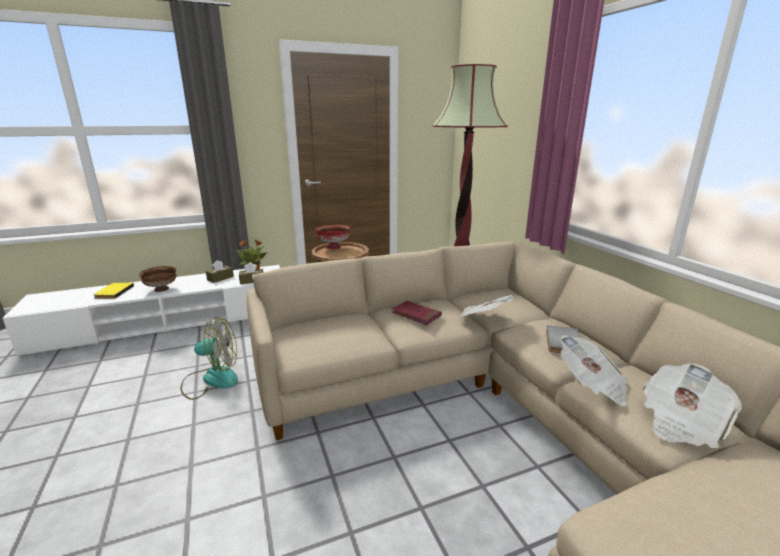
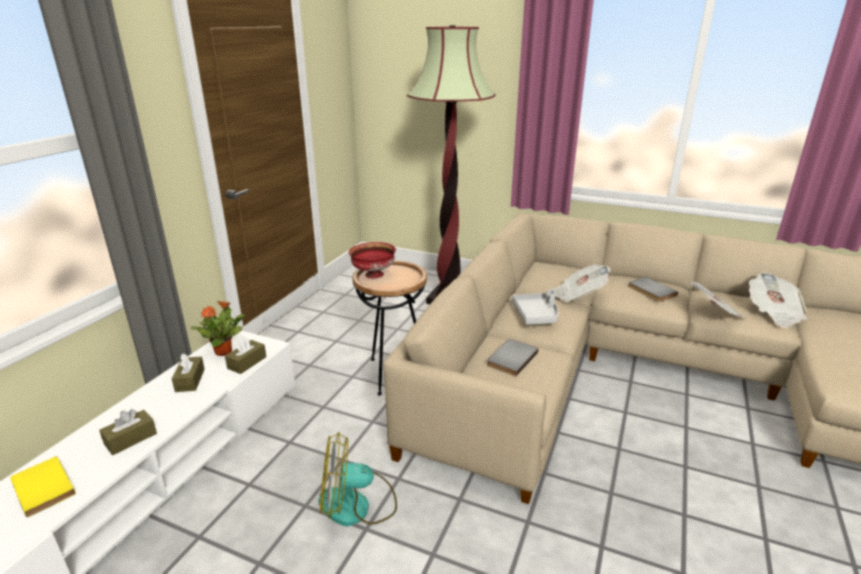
camera: 45 degrees left, 5 degrees up
(162, 289) = (131, 439): brown bowl -> brown tissue box
(211, 379) = (357, 505): fan -> fan turned 135 degrees counterclockwise
(340, 328) = (510, 358): none -> grey book
(416, 315) = (536, 315): red book -> grey tray

